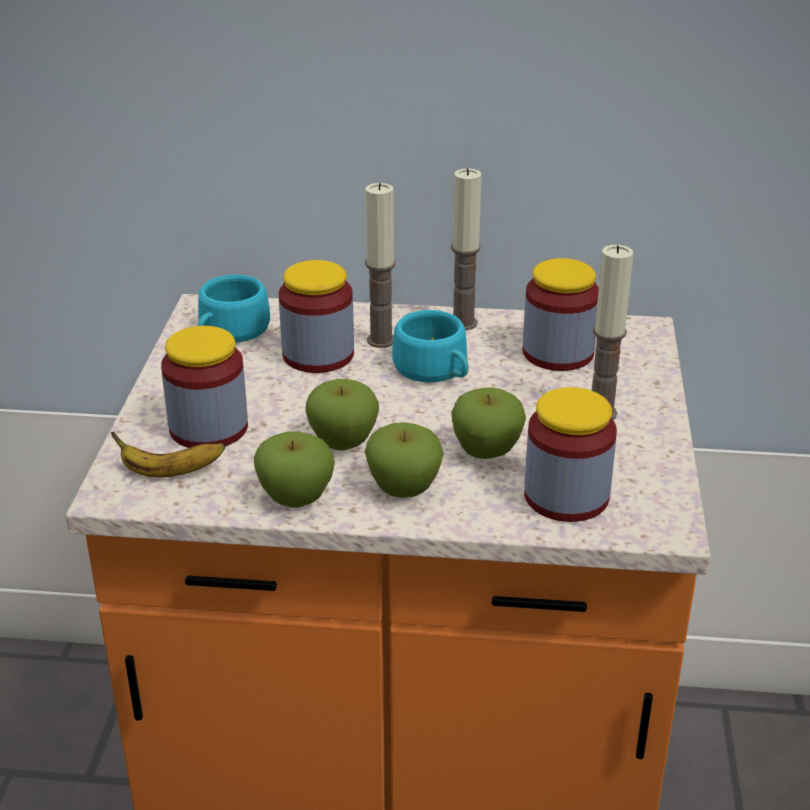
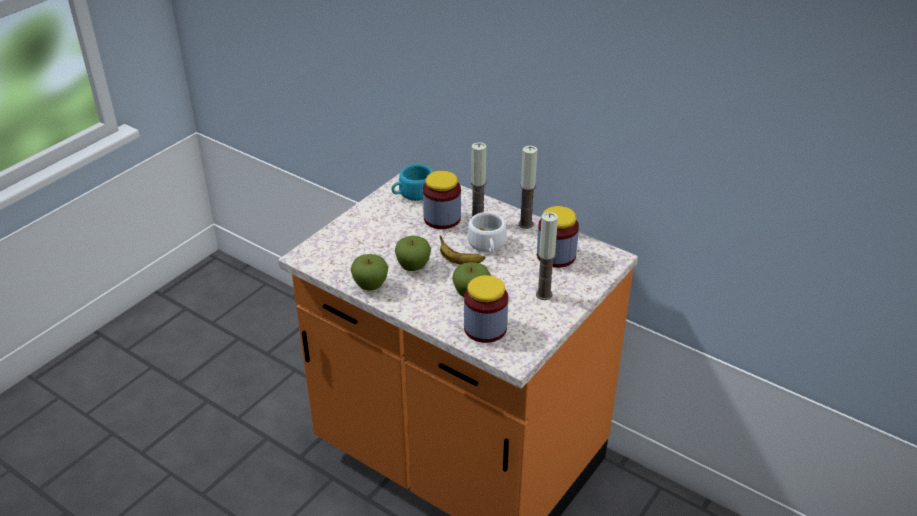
camera: 30 degrees right, 5 degrees up
(170, 472) = (331, 255): banana -> banana (459, 262)
(208, 428) = (363, 239): jar -> none
(404, 490) = (418, 298): apple -> none
(435, 371) = (487, 245): turquoise cup -> white cup

